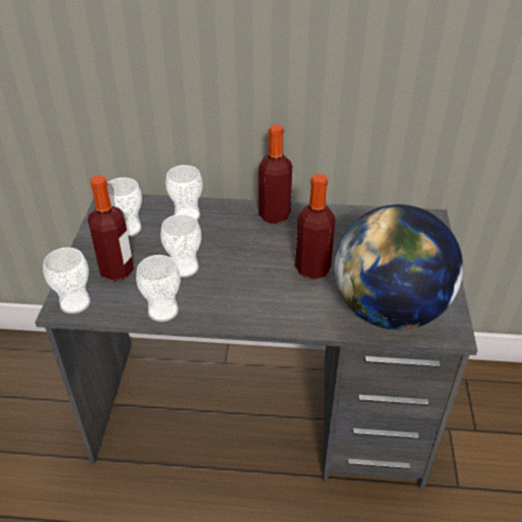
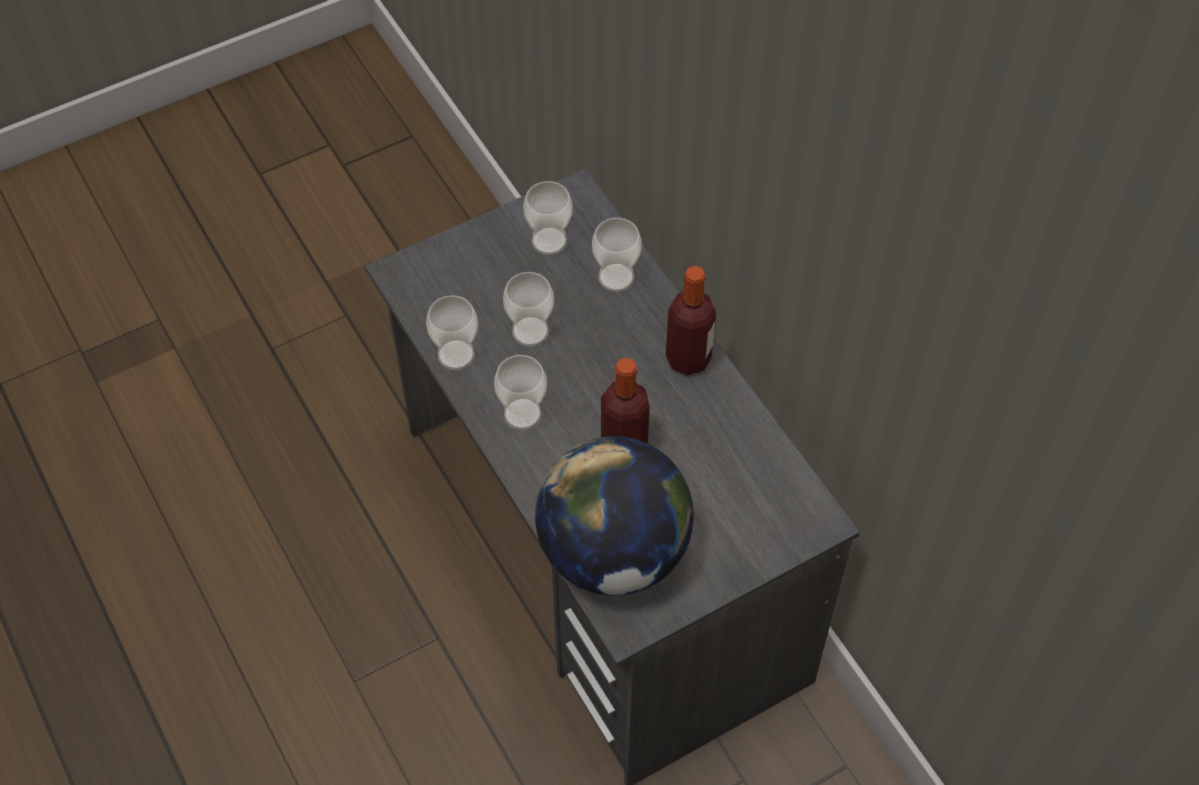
camera: 55 degrees right, 15 degrees up
(75, 303) = (410, 278): cup -> cup (522, 414)
(116, 270) = (479, 277): bottle -> none

